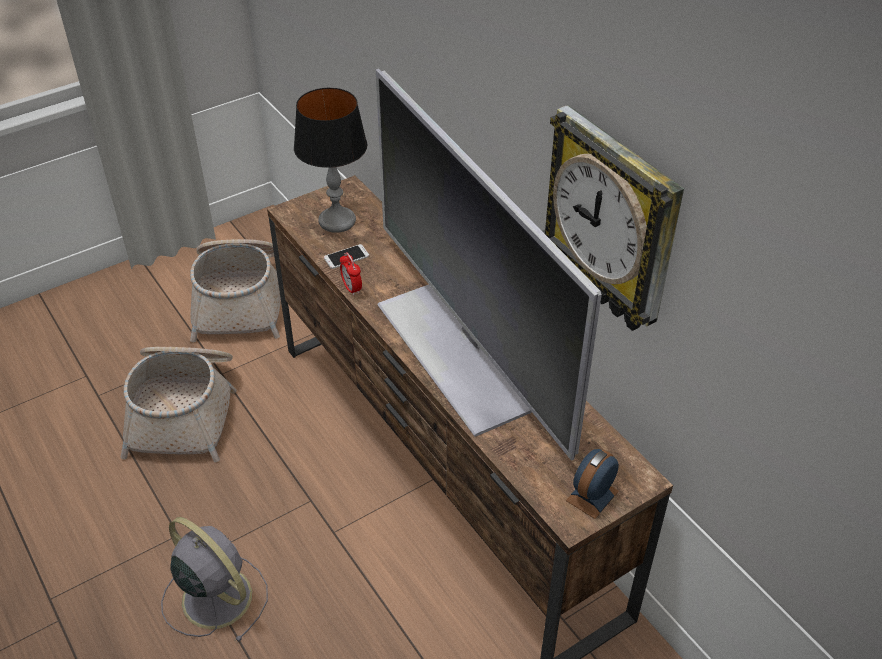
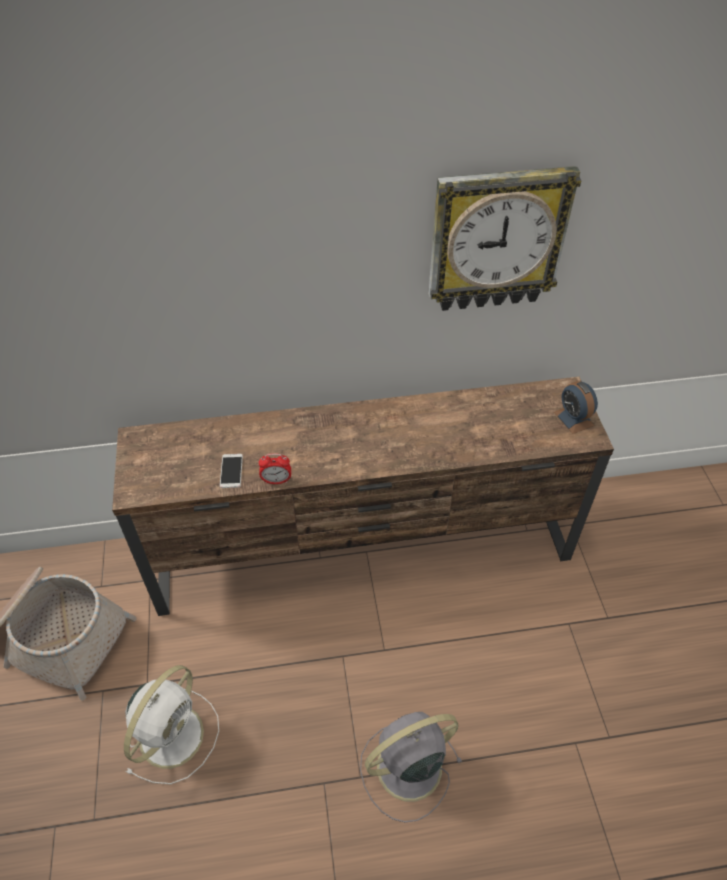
camera: 65 degrees left, 5 degrees up
(185, 410) = (173, 733): basket -> white fan
(337, 221) = (175, 461): table lamp -> none
(454, 354) = (397, 441): television -> none

